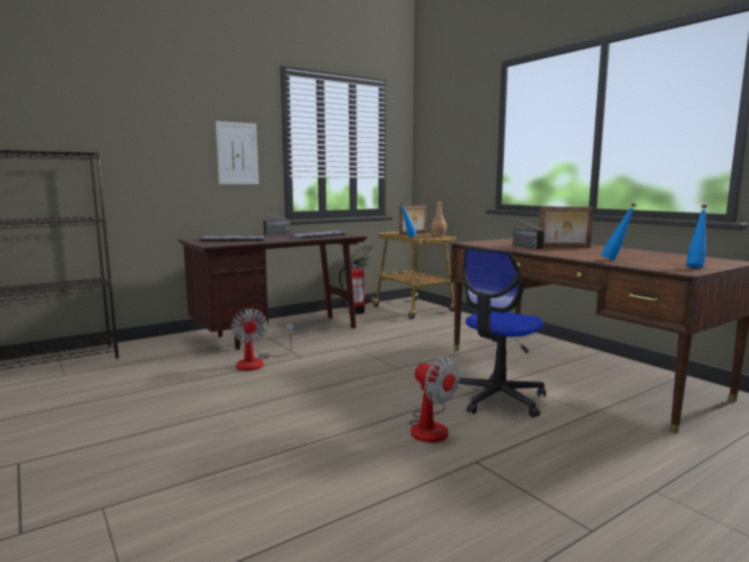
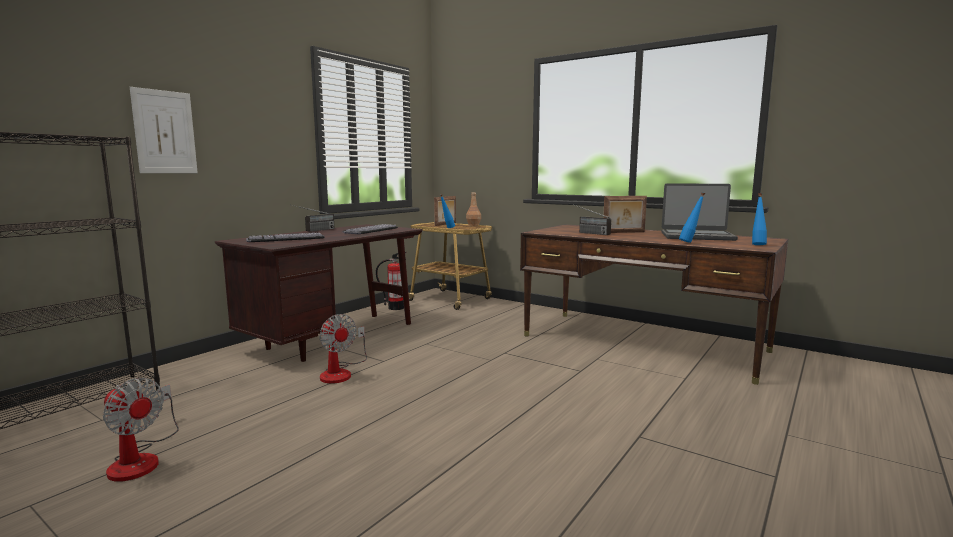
camera: 20 degrees left, 0 degrees up
(237, 153) = (270, 141): picture -> picture (165, 132)
(430, 426) = (572, 411): fan -> fan (141, 459)
(497, 398) = (603, 376): office chair -> none
(641, 255) = (697, 236): none -> laptop

